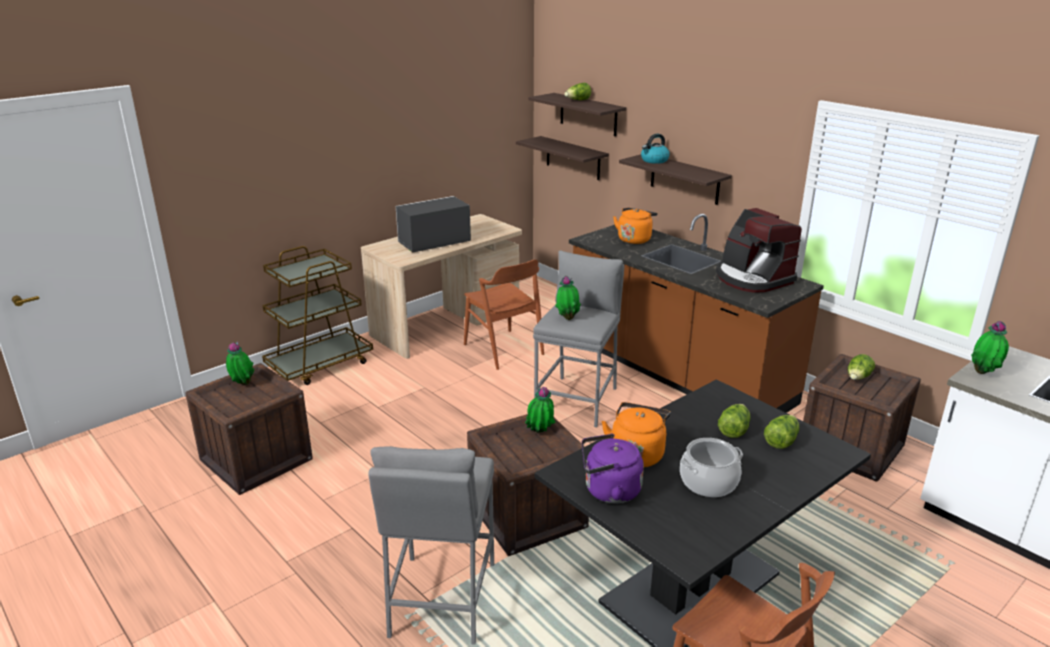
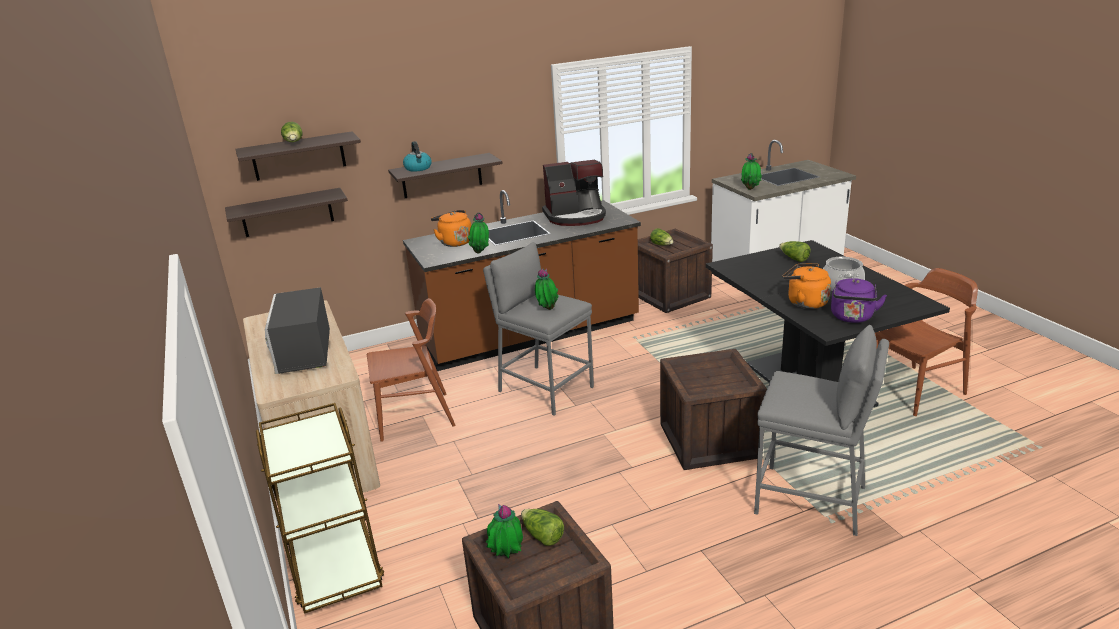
camera: 70 degrees left, 0 degrees up
(540, 433) = (694, 368): potted plant -> potted plant (481, 252)
(733, 429) = (778, 269): lettuce -> lettuce (542, 536)

